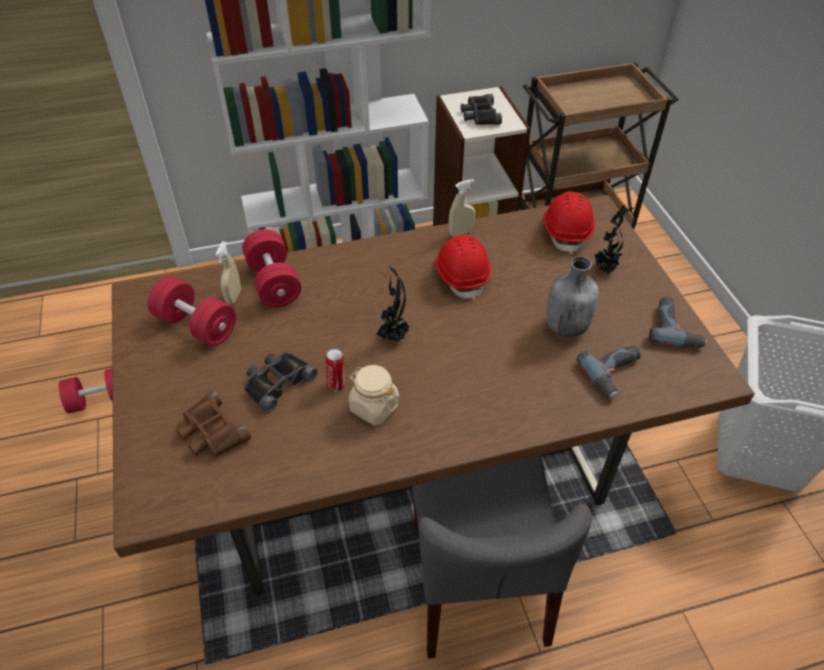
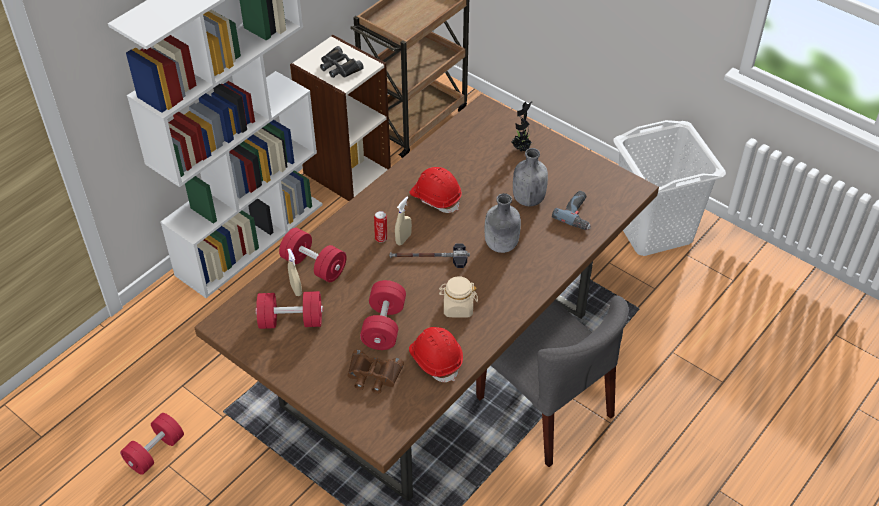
camera: 35 degrees left, 0 degrees up
(277, 382) = (384, 326): black binoculars -> red dumbbell
(336, 385) = (422, 307): can -> can (381, 238)
(394, 335) = (429, 259): potted plant -> hammer
(461, 232) = (408, 168): beige spray bottle -> beige spray bottle (403, 239)
(488, 362) = (501, 245): none -> grey bottle
(566, 231) = (476, 134): red hard hat -> red hard hat (436, 359)
(675, 328) = (590, 168): power drill -> none

